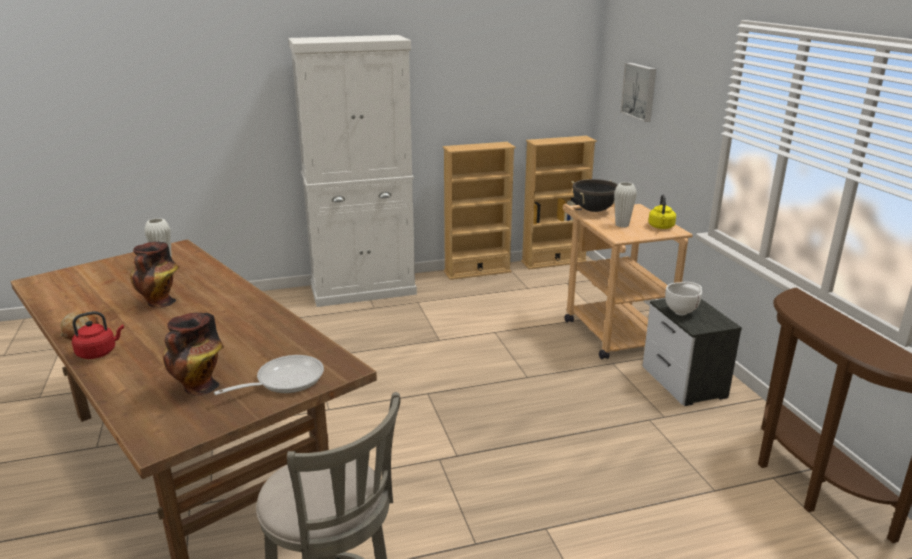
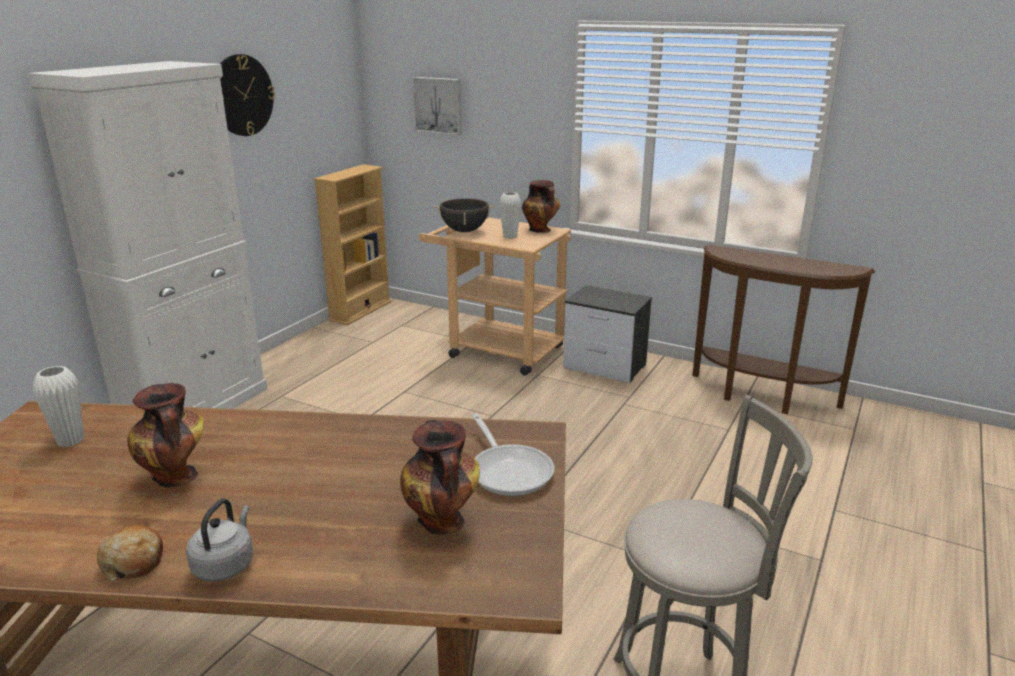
camera: 45 degrees left, 0 degrees up
(99, 352) = (225, 564): red kettle -> grey kettle
(284, 380) = (509, 470): frying pan -> frying pan turned 150 degrees clockwise
(463, 65) = (242, 95): none -> wall clock
(477, 272) = (298, 345): beige bookcase -> none
(661, 227) = (540, 230): yellow kettle -> vase
(681, 312) = (600, 300): white bowl -> none

